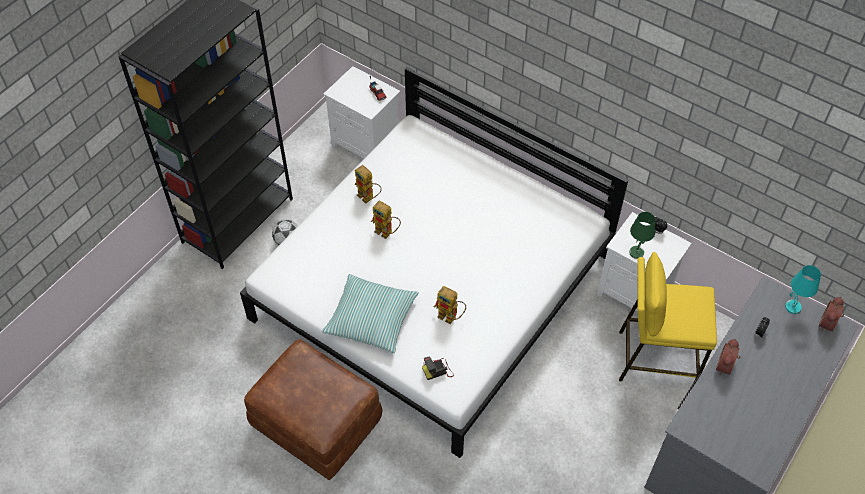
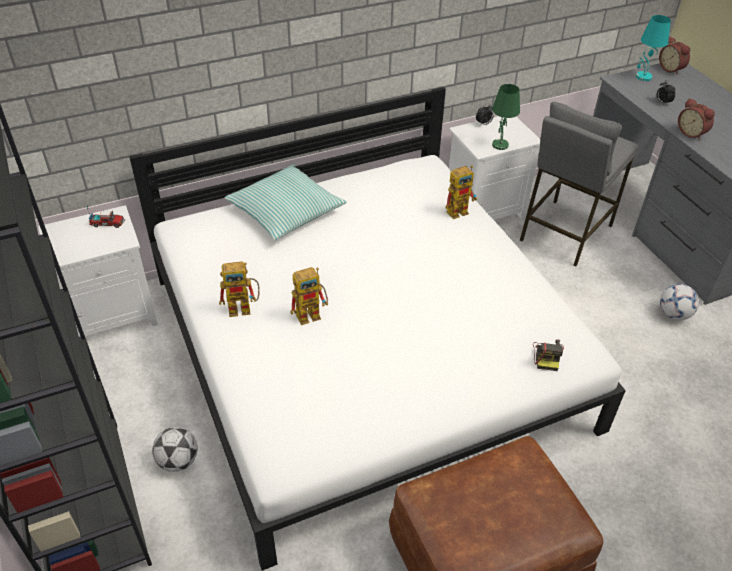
camera: 60 degrees left, 10 degrees down
(371, 318) = (431, 385): pillow -> pillow (285, 211)
(451, 317) = (478, 312): toy robot -> toy robot (460, 210)
(614, 468) = (673, 314): none -> football
(655, 358) = (564, 232): yellow stool -> grey stool

